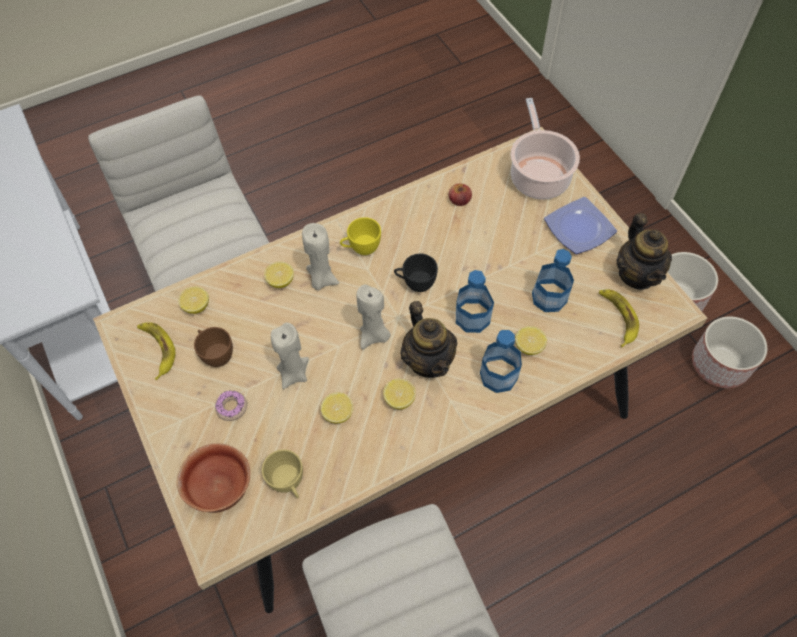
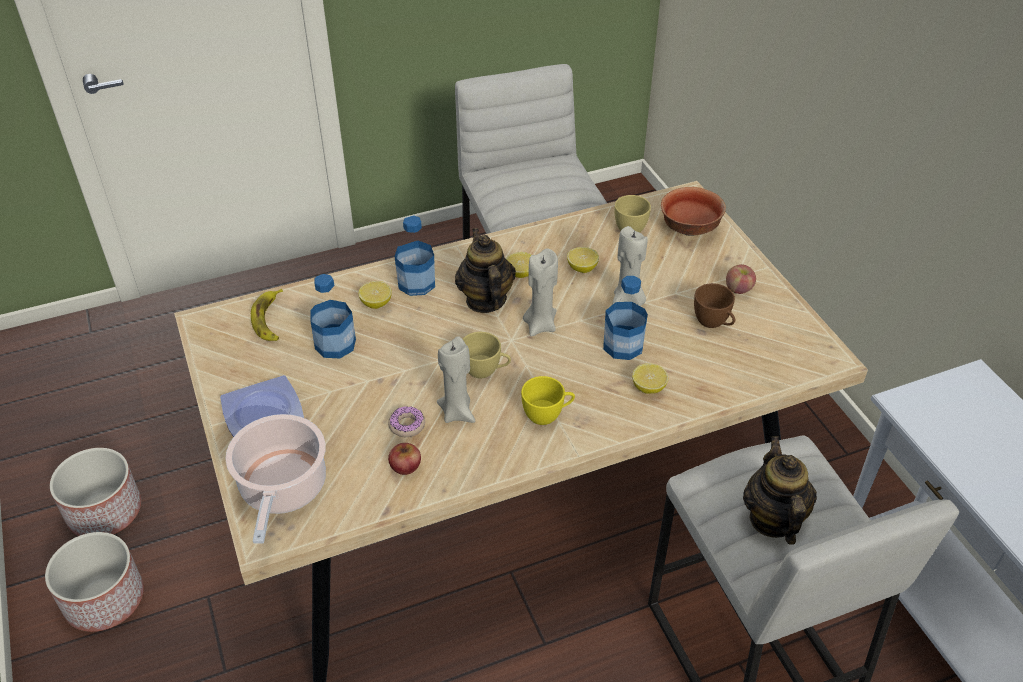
camera: 175 degrees left, 15 degrees down
(157, 349) = (781, 333): banana -> none
(184, 400) = (738, 289): none -> apple
(196, 306) = (746, 370): lemon -> none
(232, 407) = (688, 280): donut -> donut (407, 425)
(321, 279) = (598, 385): beige candle -> beige candle (457, 412)
(415, 283) = (486, 371): black cup -> yellow cup
(472, 317) = (428, 333): bottle -> bottle (623, 345)
(637, 274) = (223, 358): teapot -> teapot (772, 519)

